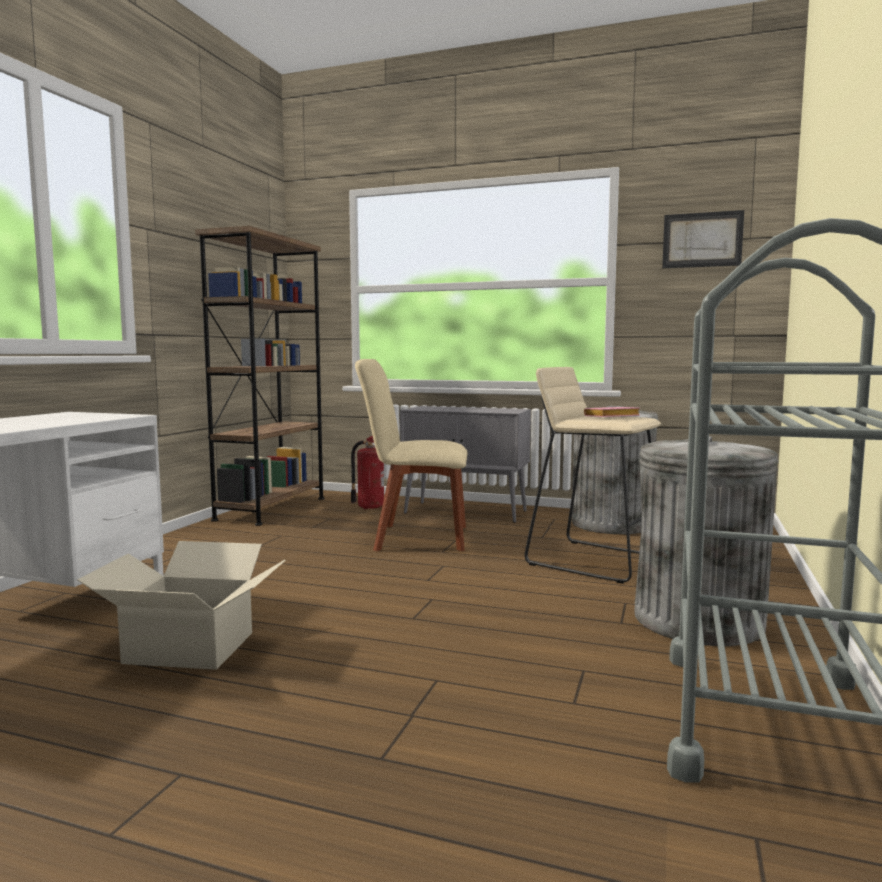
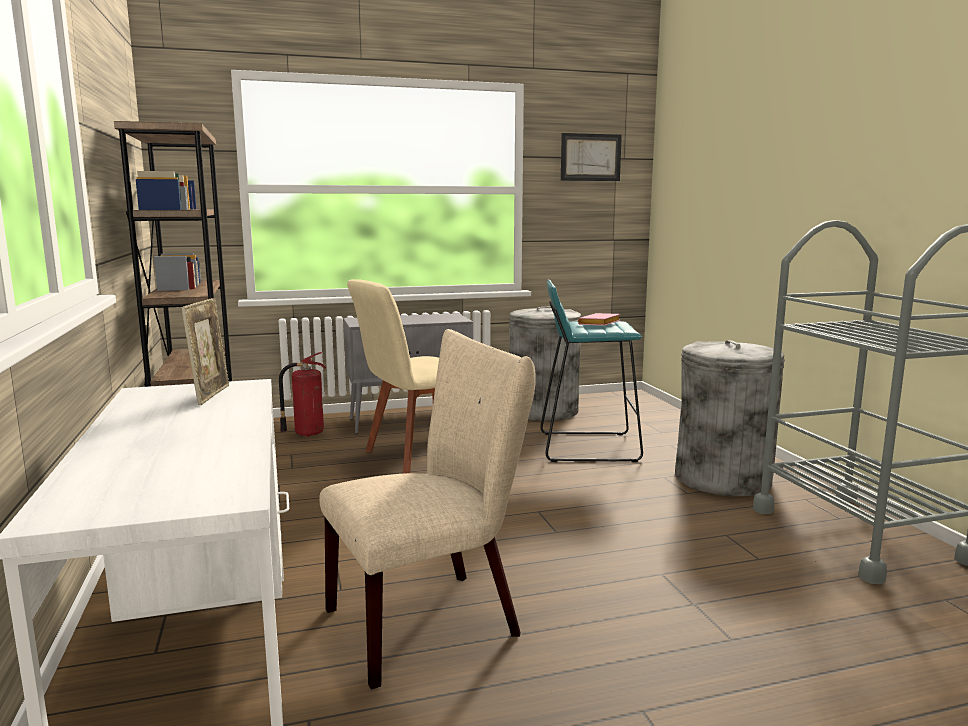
camera: 35 degrees left, 5 degrees up
(85, 417) = (211, 395): none -> picture frame
(189, 648) = (434, 619): cardboard box -> beige chair
(594, 560) = (587, 446): beige stool -> turquoise stool

